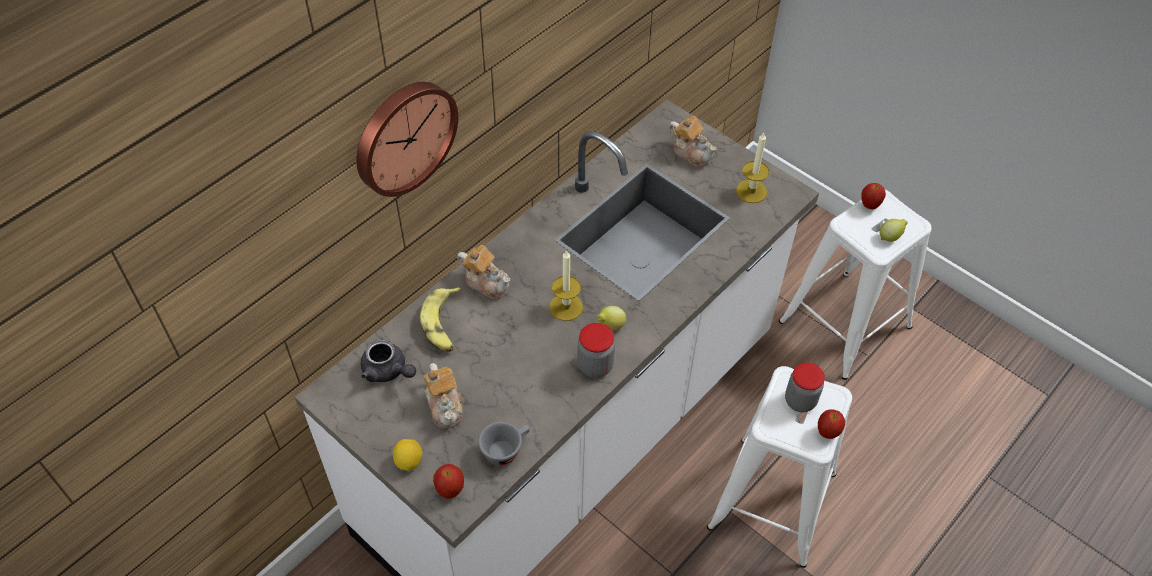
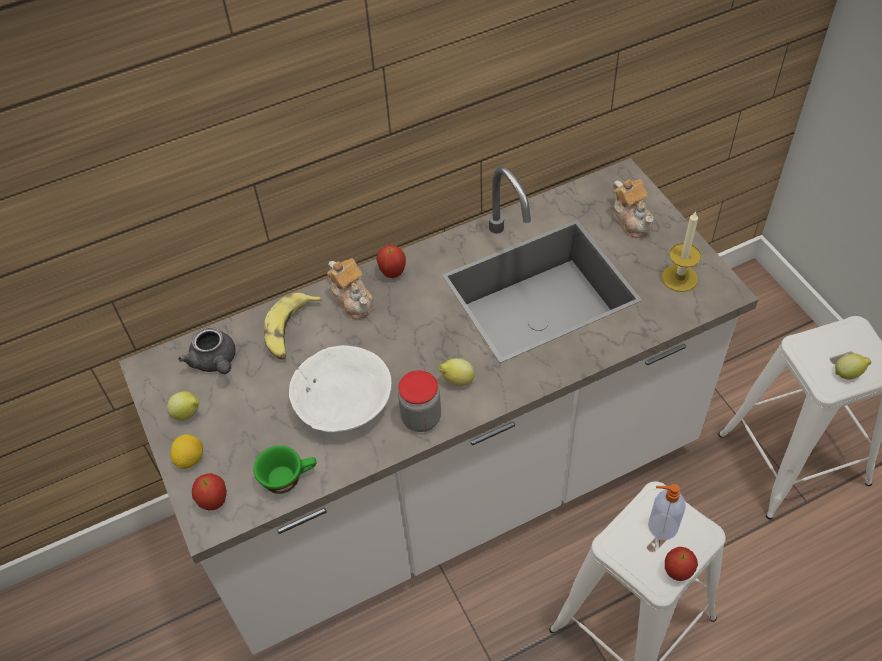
camera: 25 degrees right, 0 degrees up
(386, 424) = (188, 414): none -> lemon
(403, 136) = (256, 116): wall clock -> none
(445, 405) = (252, 413): teapot -> none
(506, 449) = (289, 477): grey cup -> green cup
(522, 372) = (344, 402): none -> white bowl
(566, 307) = (420, 347): candle -> none
(800, 401) = (661, 526): jar -> soap dispenser
(869, 205) = (838, 332): apple -> apple (392, 273)

